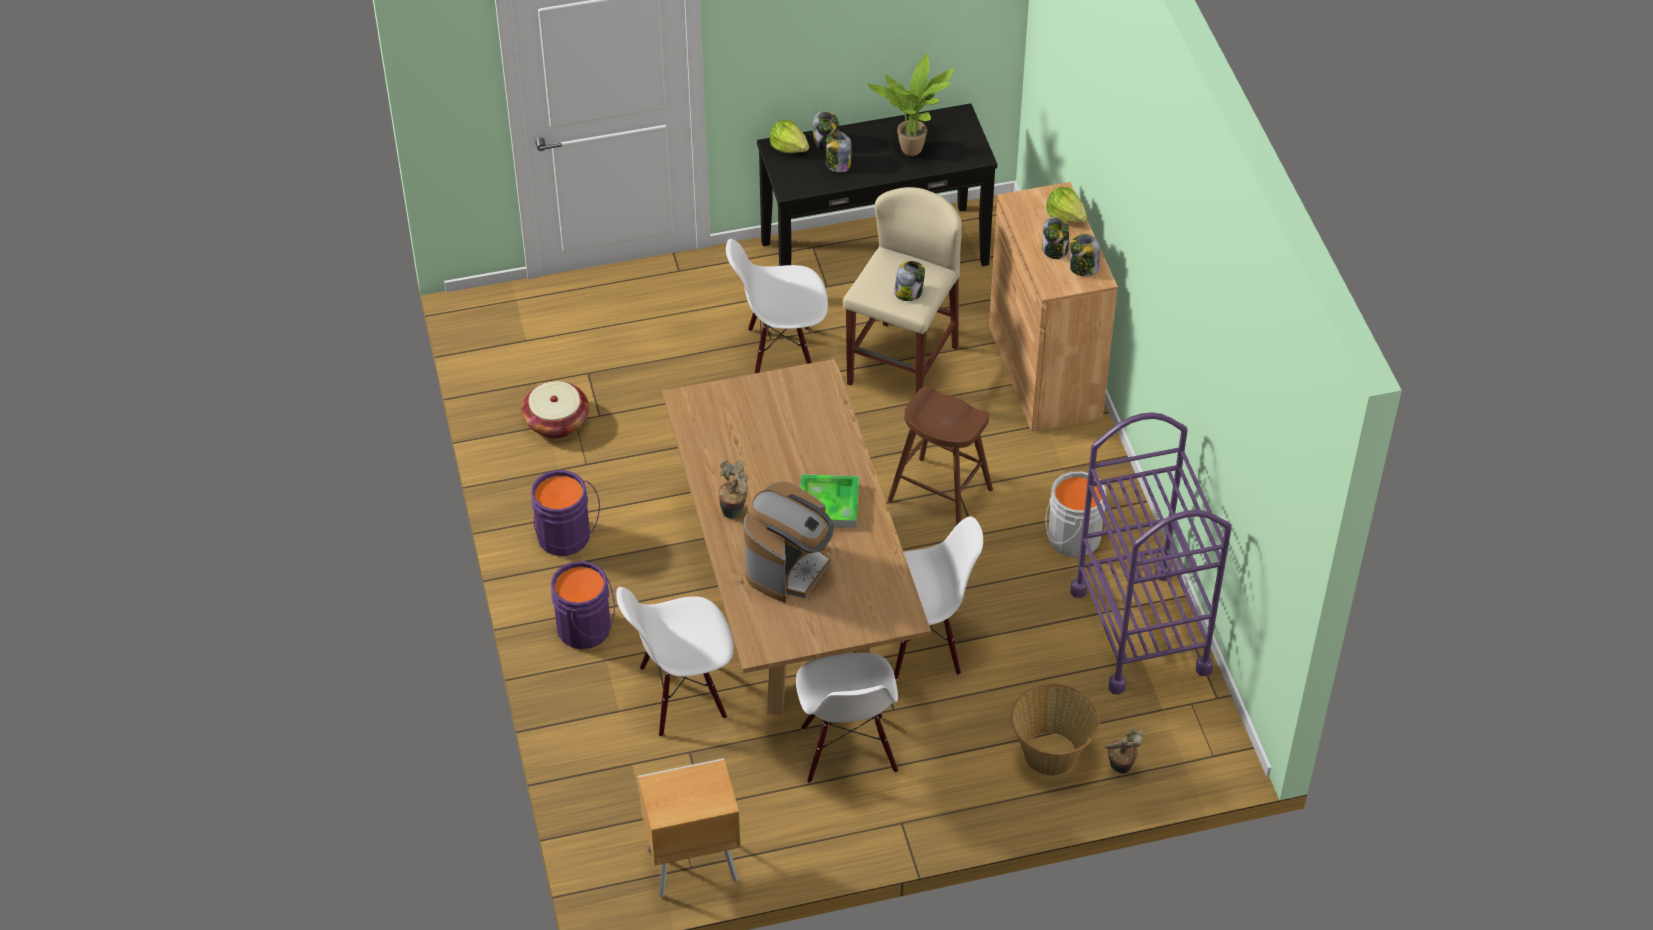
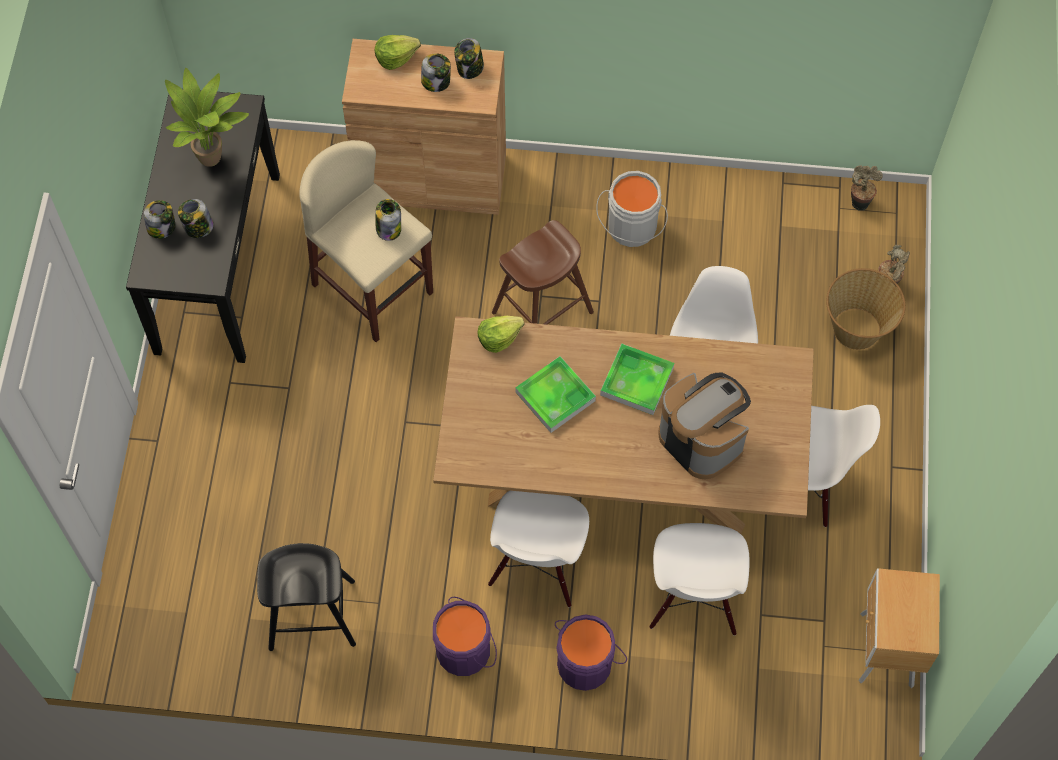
camera: 70 degrees left, 15 degrees up
(556, 422) = (311, 615): basket -> black stool
(734, 510) = (613, 463): potted plant -> potted plant (859, 201)
(780, 355) = (314, 386): white chair -> white chair (537, 567)
(785, 450) = (555, 396): none -> tray
(789, 146) = (151, 261): lettuce -> lettuce (499, 337)
(1140, 630) = (751, 215): purple cart -> none

